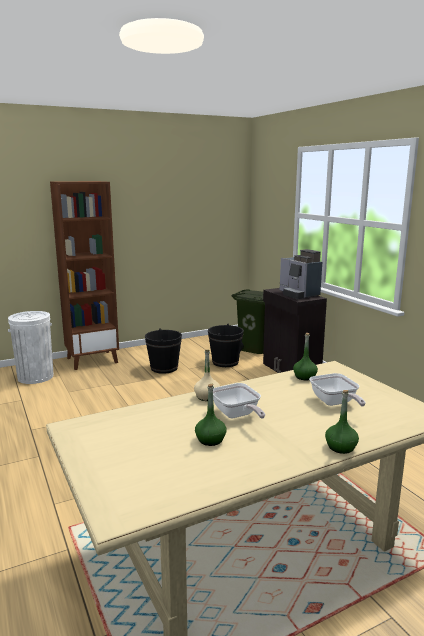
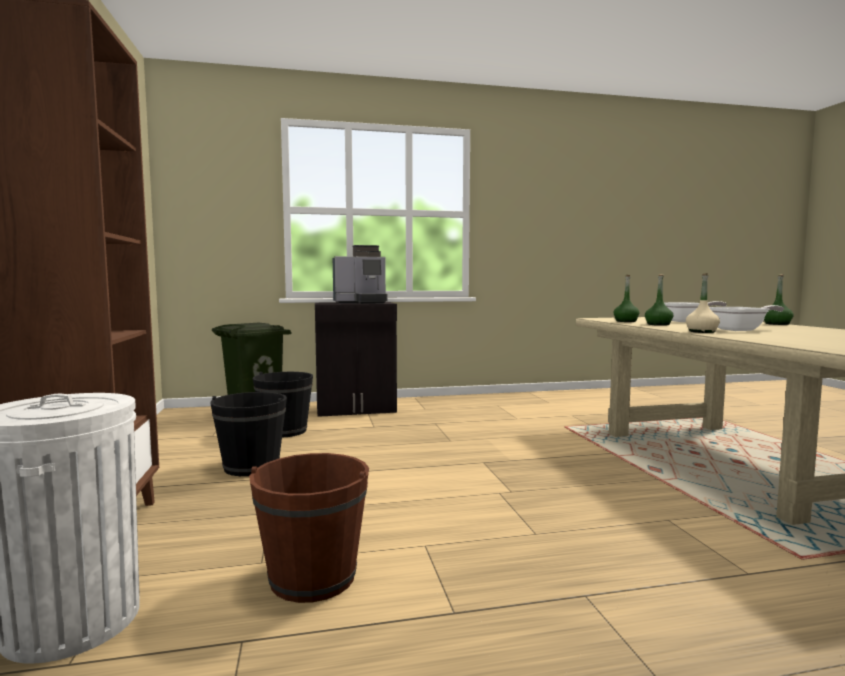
camera: 75 degrees left, 10 degrees down
(57, 402) = (313, 577): none -> brown bucket
(210, 440) = (810, 334): green bottle -> green bottle (658, 324)

